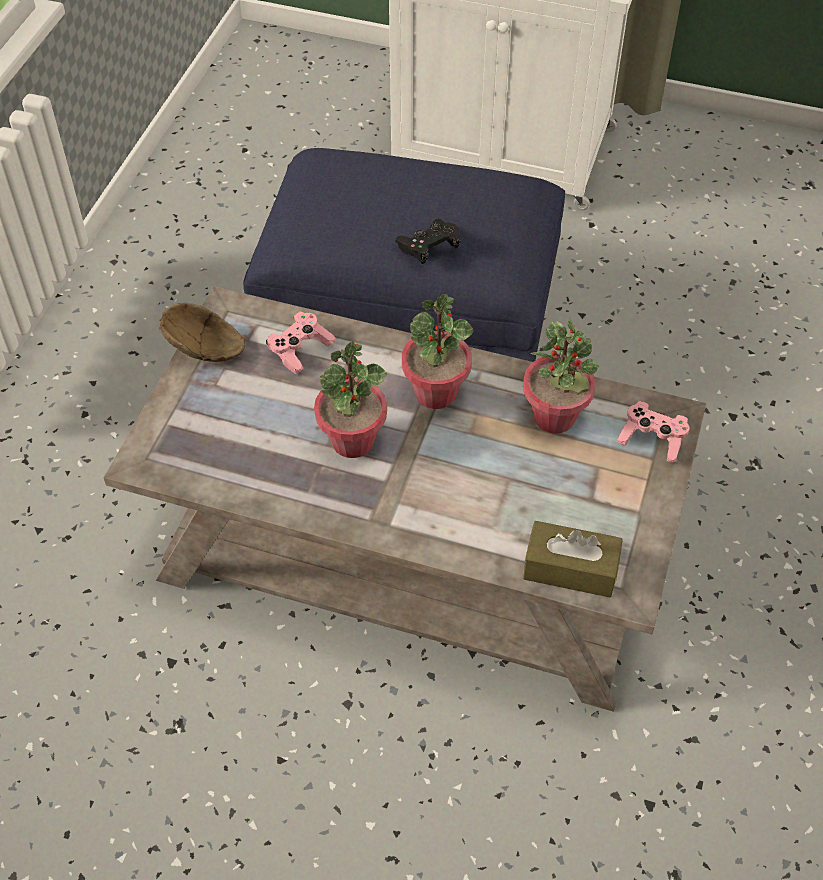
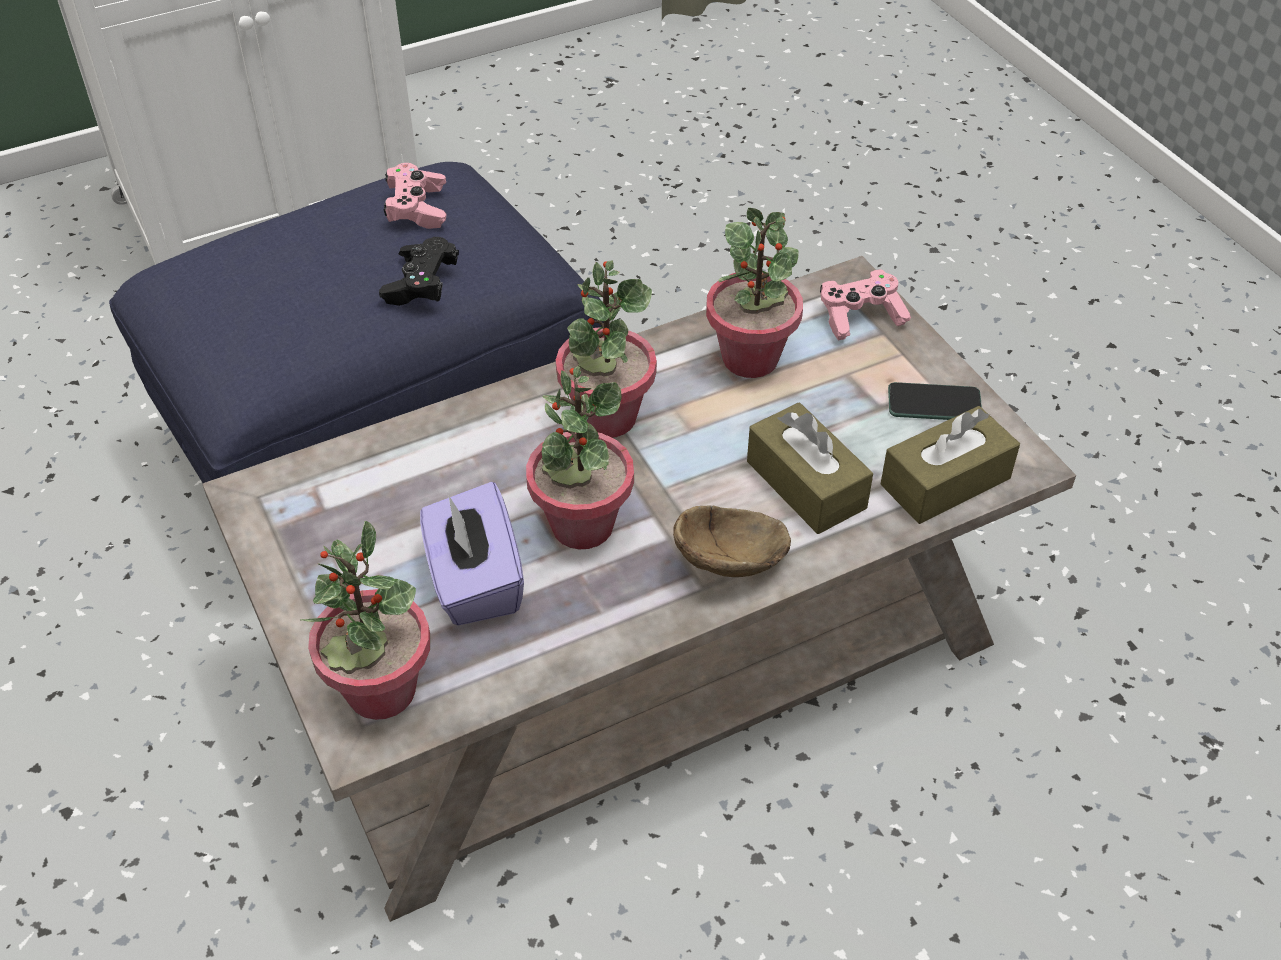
camera: 45 degrees left, 5 degrees down
(171, 449) = (380, 691): none -> potted plant
(207, 350) = (286, 555): brown bowl -> brown bowl (735, 561)
(270, 429) = (474, 581): none -> purple tissue box
(300, 349) = (402, 477): pink game controller -> pink game controller (417, 208)
(491, 509) = (806, 484): none -> brown tissue box
(625, 522) = (934, 404): none -> phone

